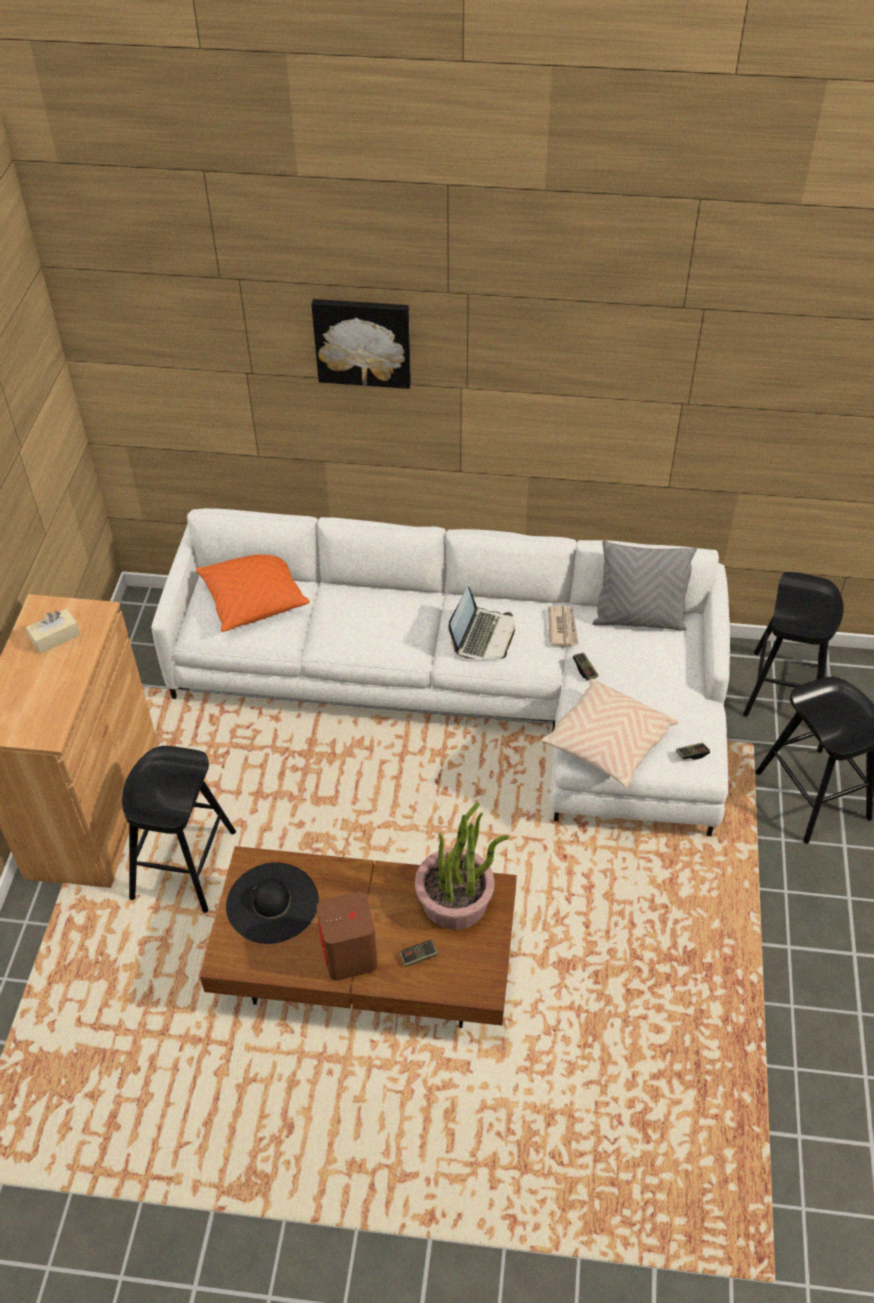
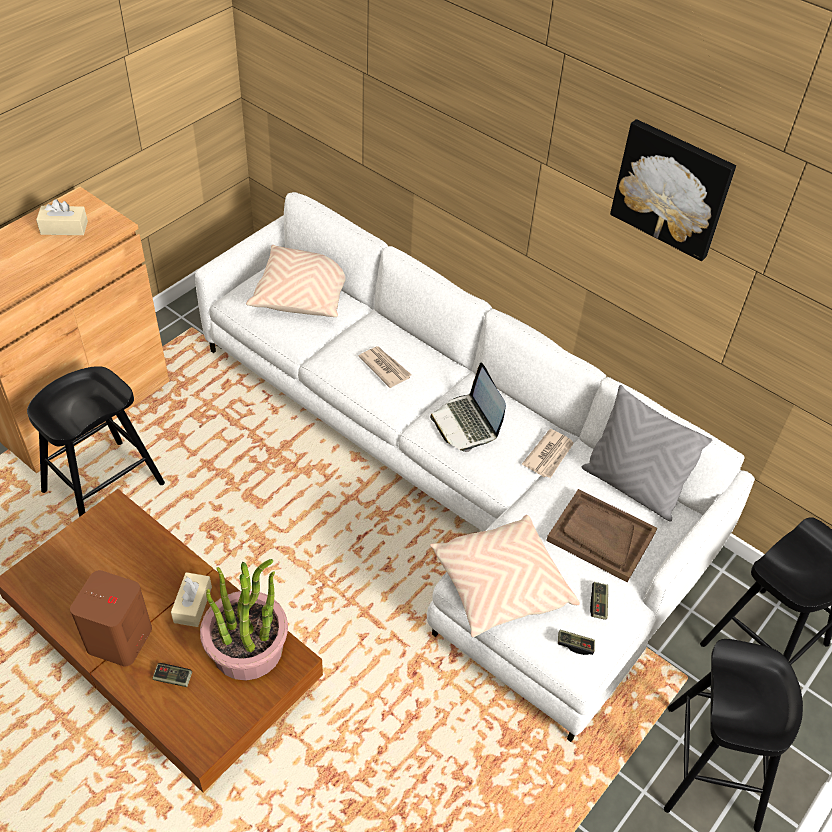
camera: 30 degrees right, 0 degrees up
(253, 598) = (303, 293): orange pillow -> beige pillow
(272, 903) = (102, 554): black hat -> none
(363, 341) = (460, 73): picture -> picture (672, 188)
(379, 625) = (385, 367): none -> newspaper
(383, 896) = (193, 604): none -> beige tissue box
(483, 636) = (467, 424): laptop -> laptop turned 105 degrees clockwise
(585, 670) = (537, 505): game controller -> game controller (598, 604)
(648, 667) = (600, 536): none -> brown tray

